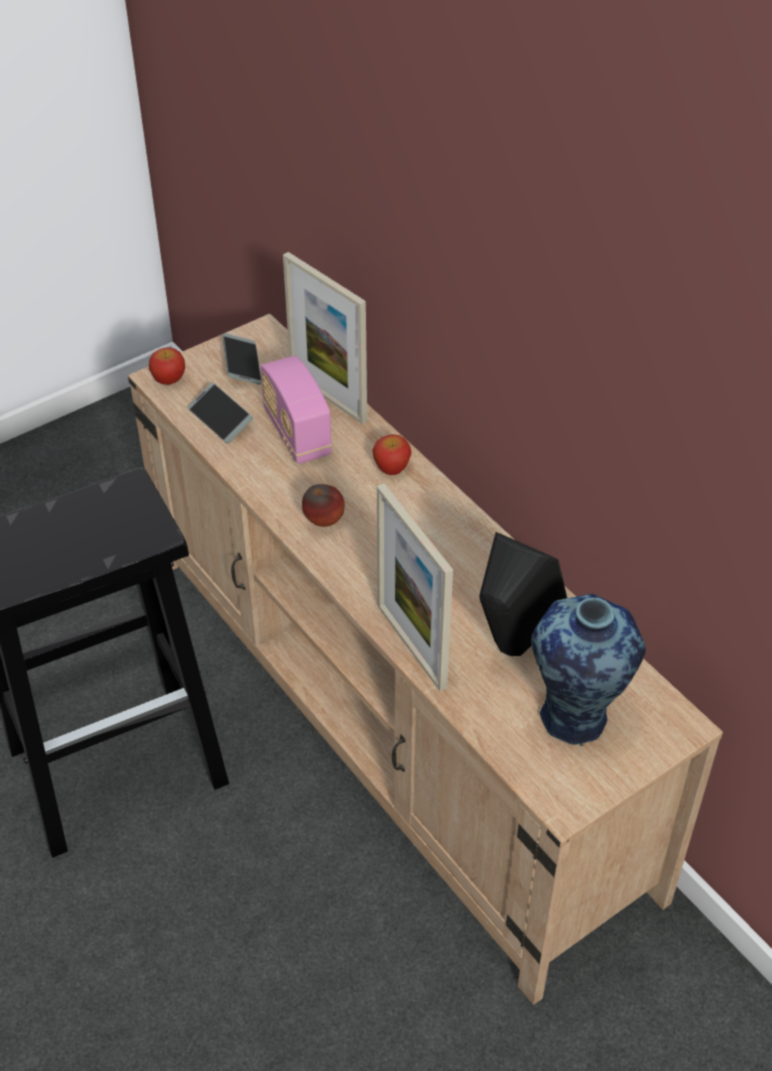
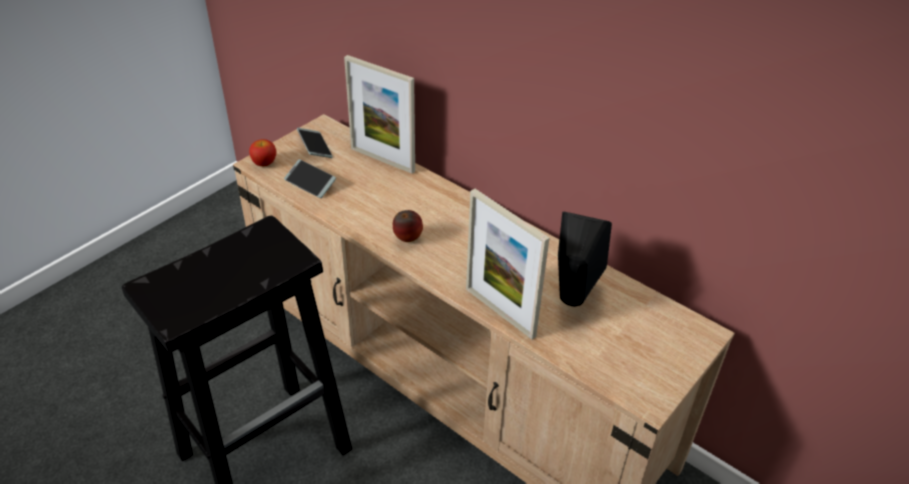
camera: 15 degrees left, 5 degrees down
(297, 433) = (368, 185): radio -> none
(392, 468) = (443, 198): apple -> none
(575, 720) = (634, 342): vase -> none

